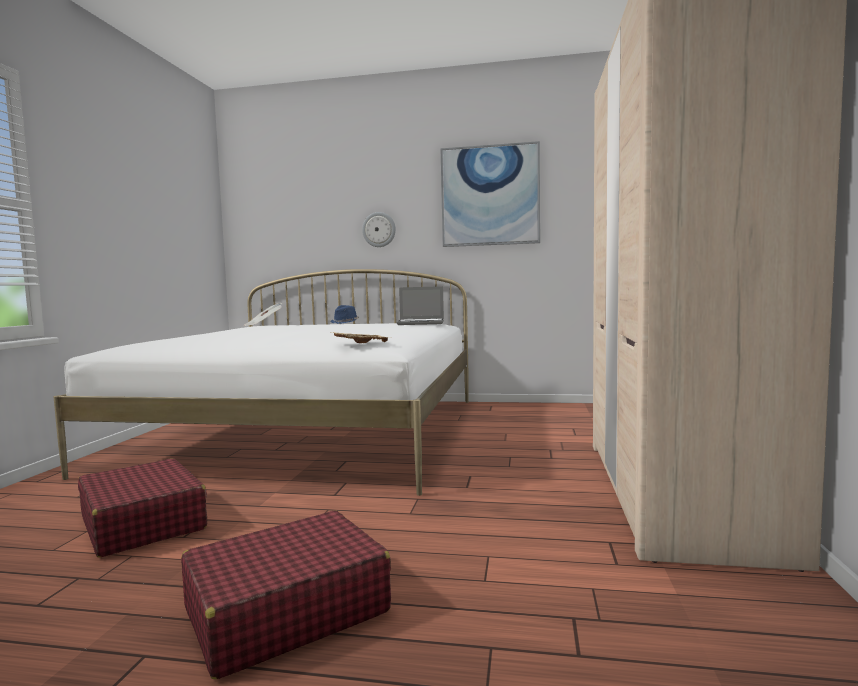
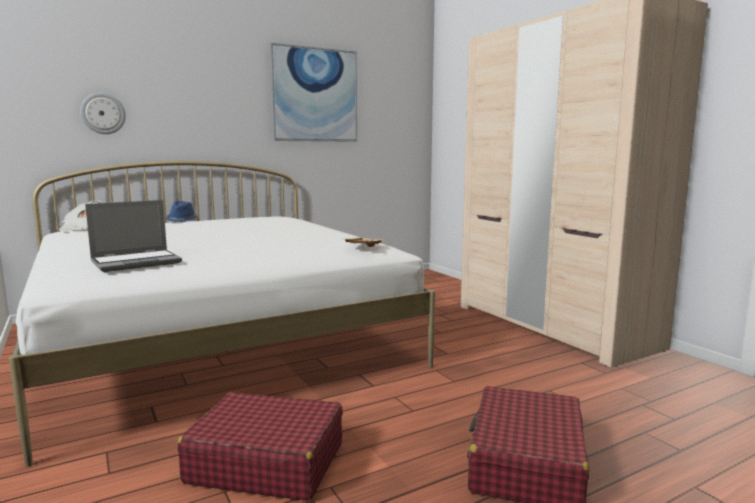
camera: 40 degrees left, 5 degrees up
(379, 229) = (206, 119): wall clock -> wall clock (103, 113)
(421, 323) = (283, 218): laptop -> laptop (137, 262)

